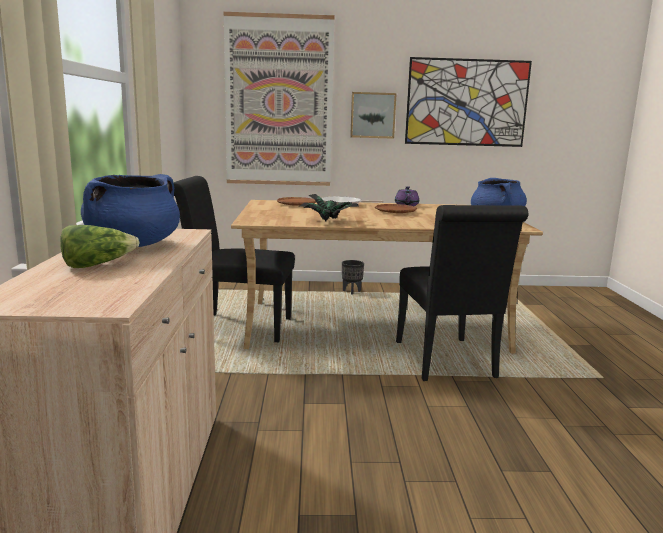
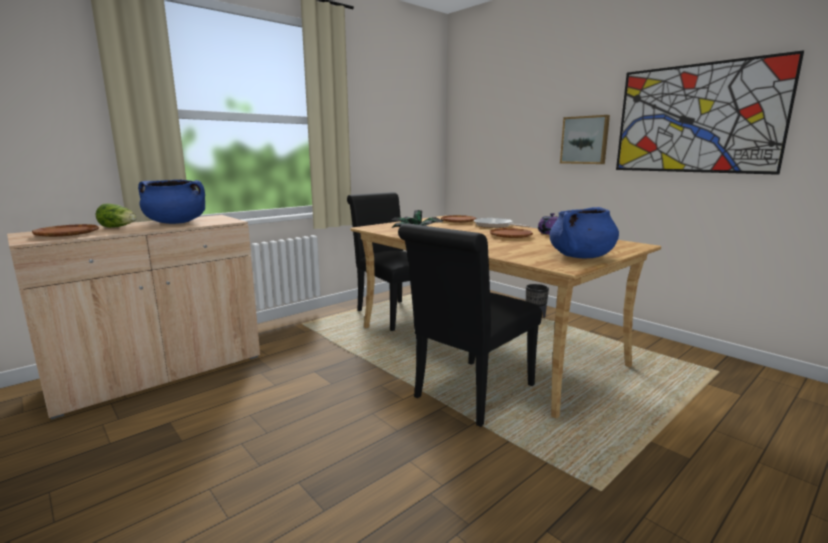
camera: 50 degrees right, 0 degrees up
(94, 287) = (67, 234): none -> brown plate
(279, 102) = (506, 132): picture -> none

